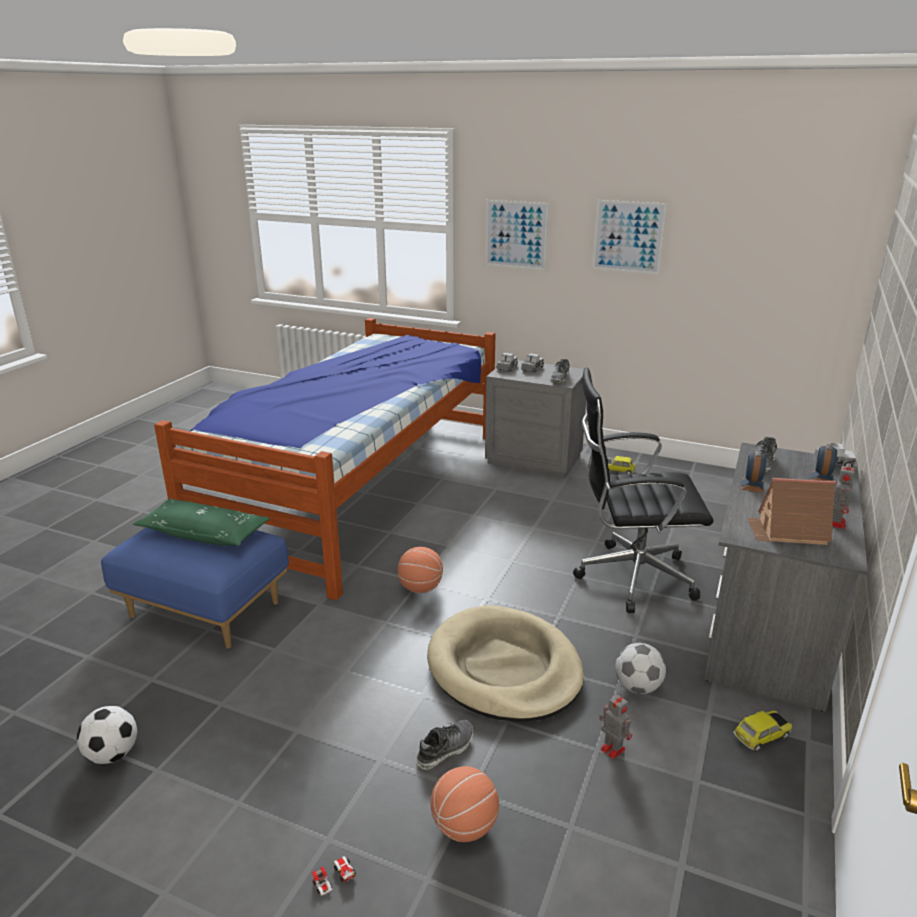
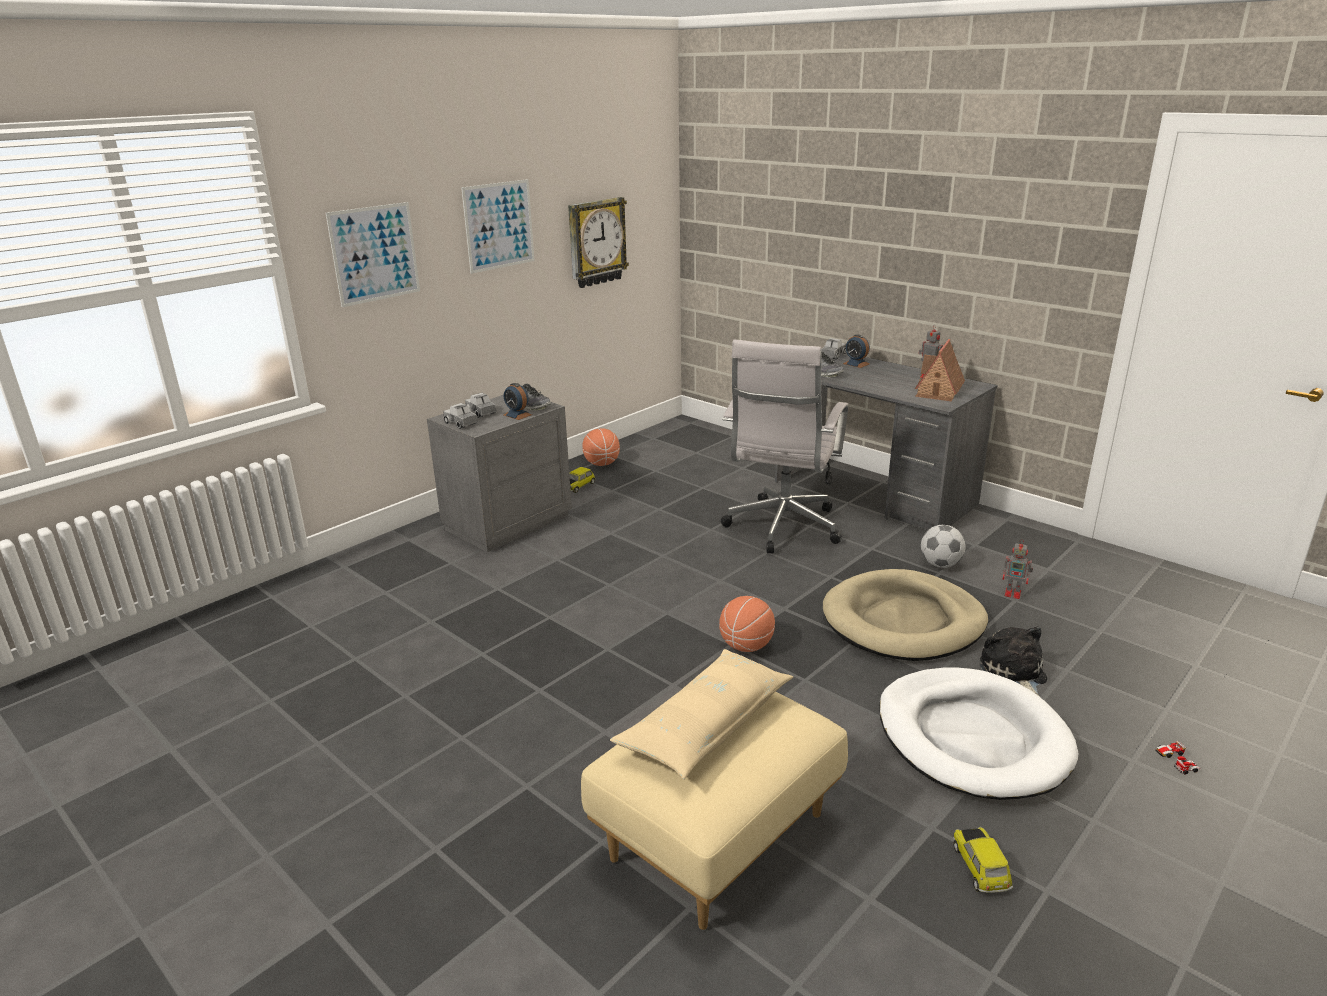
camera: 70 degrees left, 0 degrees up
(112, 754) = (1019, 938): football -> none
(204, 533) = (706, 725): green pillow -> beige pillow
(206, 609) = (716, 835): blue ottoman -> beige ottoman
(335, 722) = (972, 738): none -> white dog bed
(357, 488) = (462, 658): bed -> none
(445, 749) = (1013, 674): shoe -> plush toy
(464, 826) = (1106, 680): basketball -> basketball (602, 464)
(611, 748) = (1014, 593): toy robot -> toy robot turned 135 degrees counterclockwise
(629, 577) = (782, 529): black office chair -> white office chair
(739, 275) = (596, 242): none -> wall clock
(752, 485) = (859, 383): alarm clock -> alarm clock (517, 415)
(761, 736) = (1002, 533): toy car -> toy car (982, 867)

